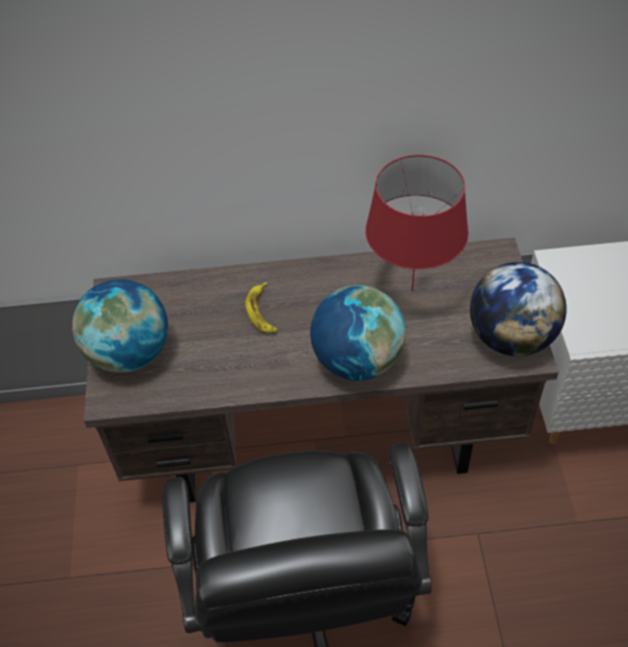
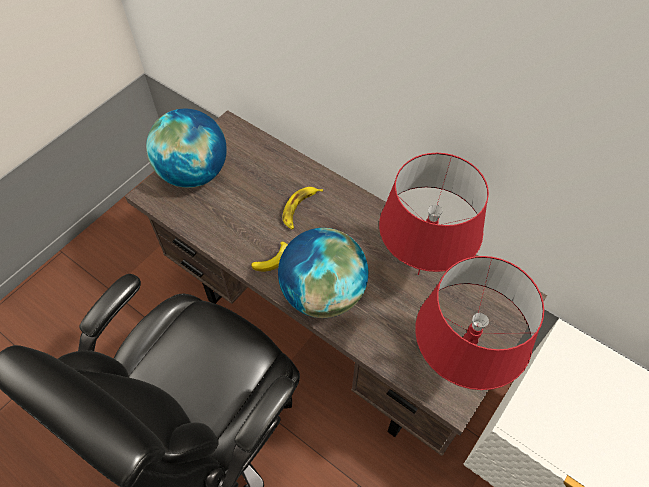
camera: 40 degrees right, 5 degrees up
(287, 367) = (273, 260): none -> banana
(511, 337) = (454, 371): globe -> red table lamp

